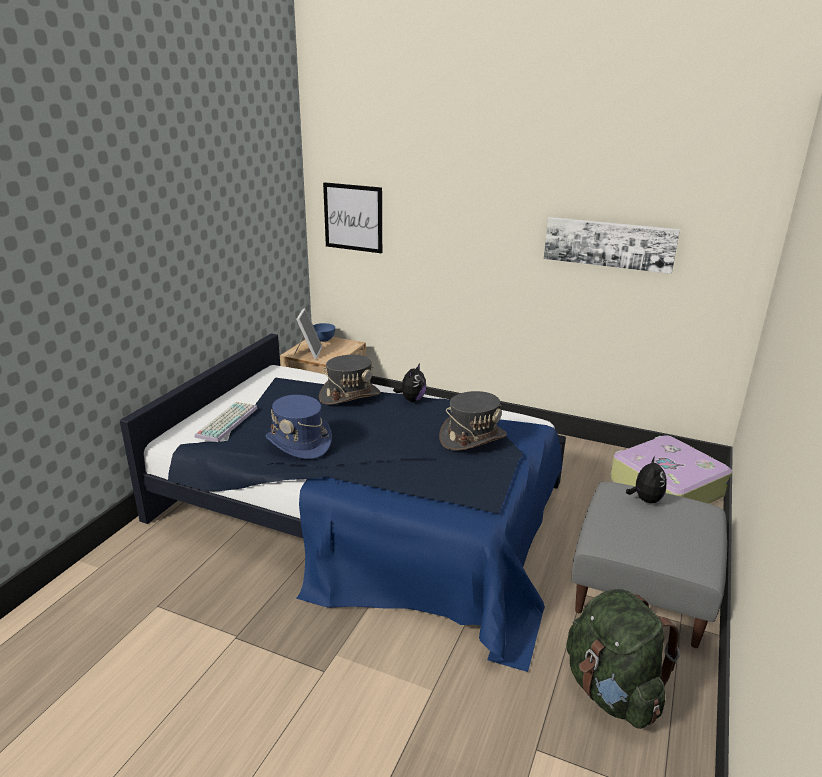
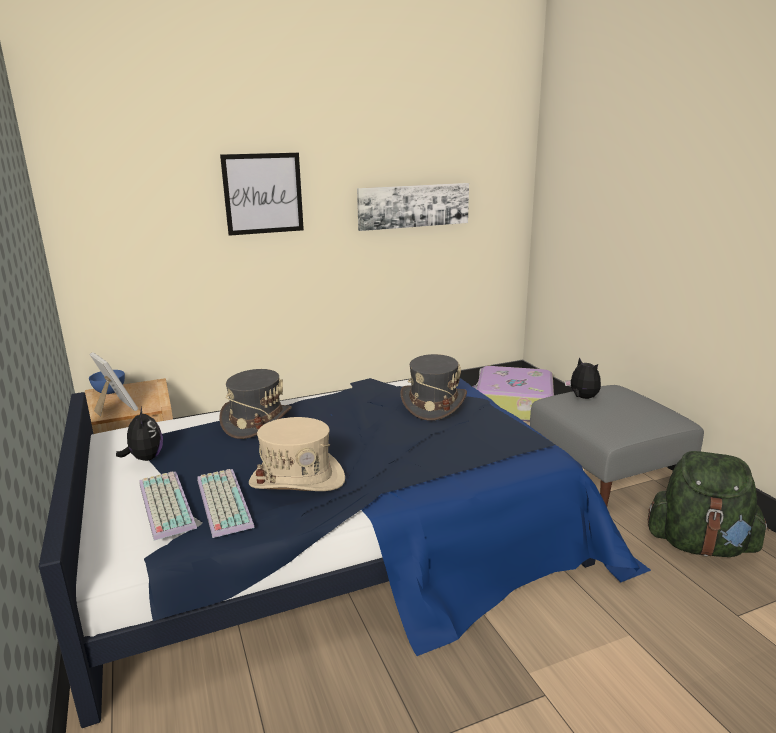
camera: 45 degrees left, 5 degrees down
(249, 434) = (221, 502): none -> keyboard
(299, 443) = (297, 480): blue hat -> beige hat
(353, 217) = (121, 225): picture -> picture (263, 193)
(412, 399) = (322, 400): plush toy -> plush toy (145, 458)

